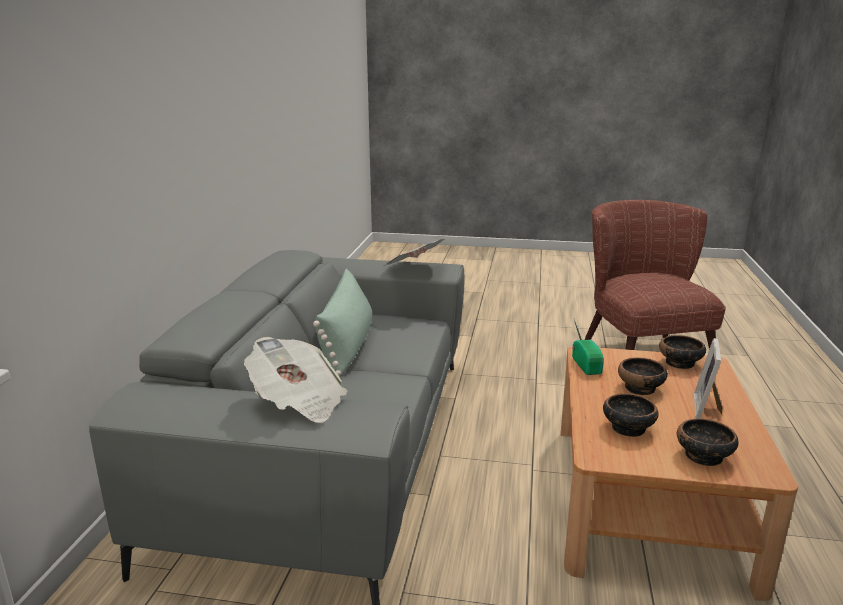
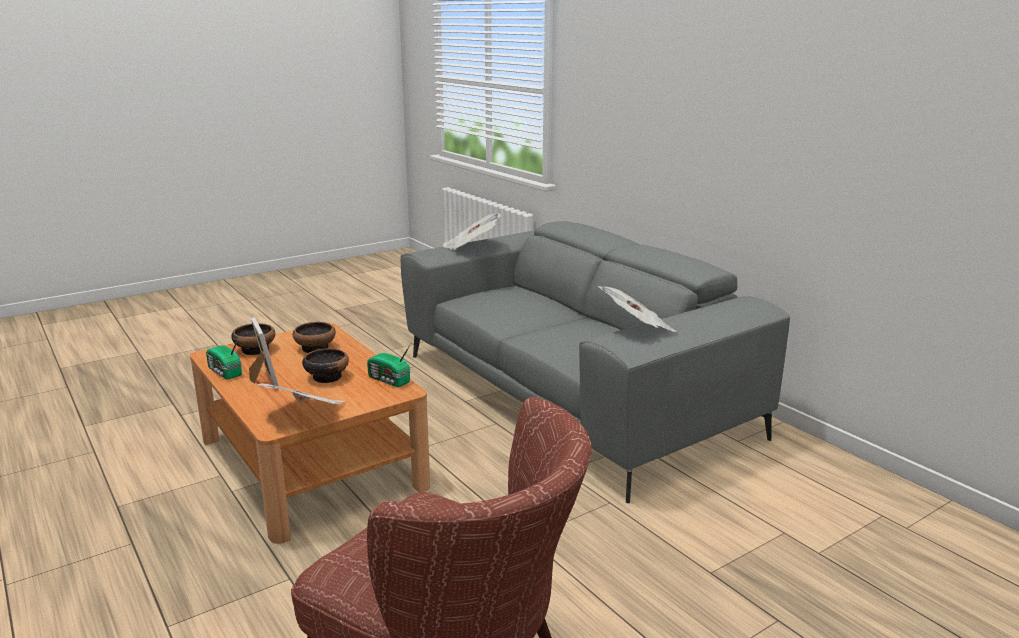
camera: 135 degrees right, 0 degrees up
(347, 345) = (588, 327): green pillow -> none
(679, 363) = (306, 414): bowl -> newspaper
(749, 435) = (224, 372): none -> radio

